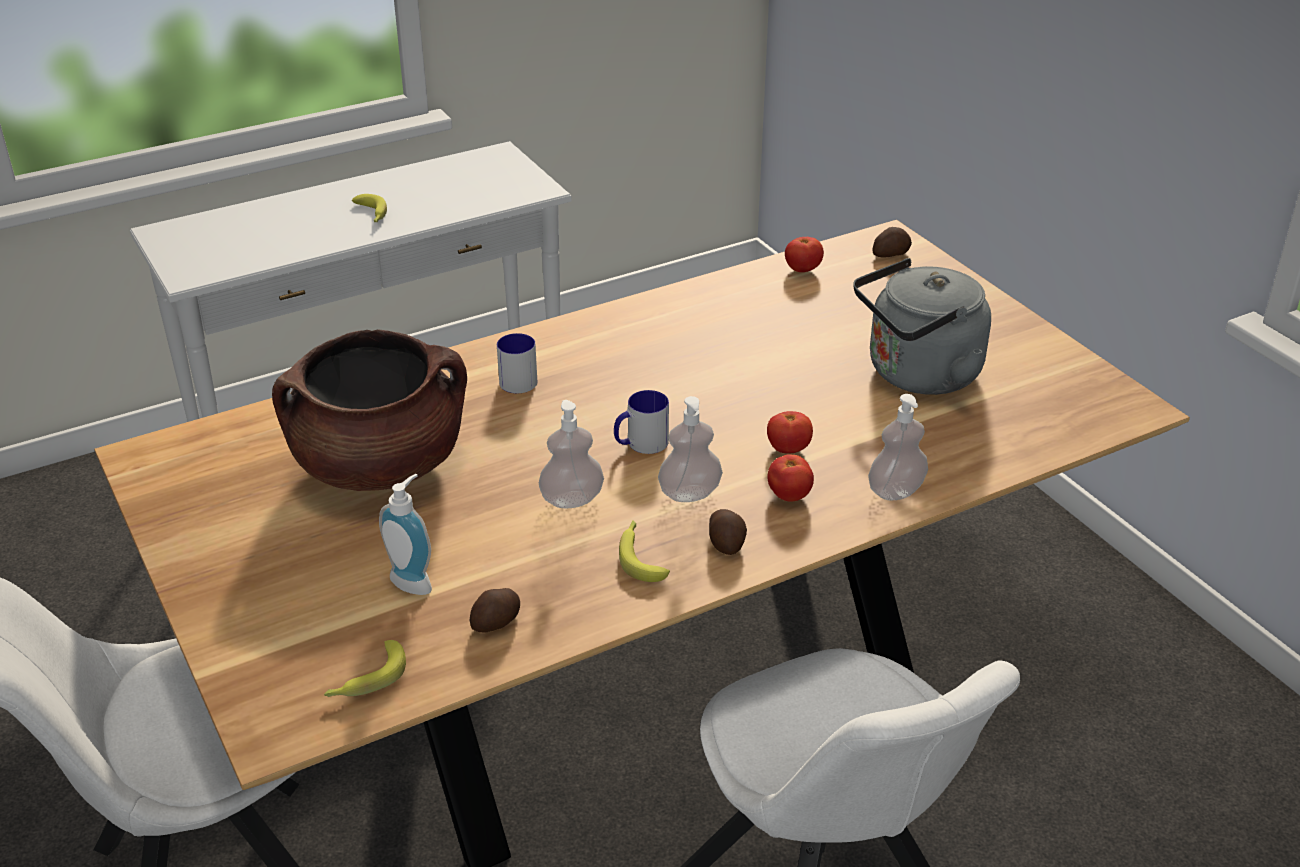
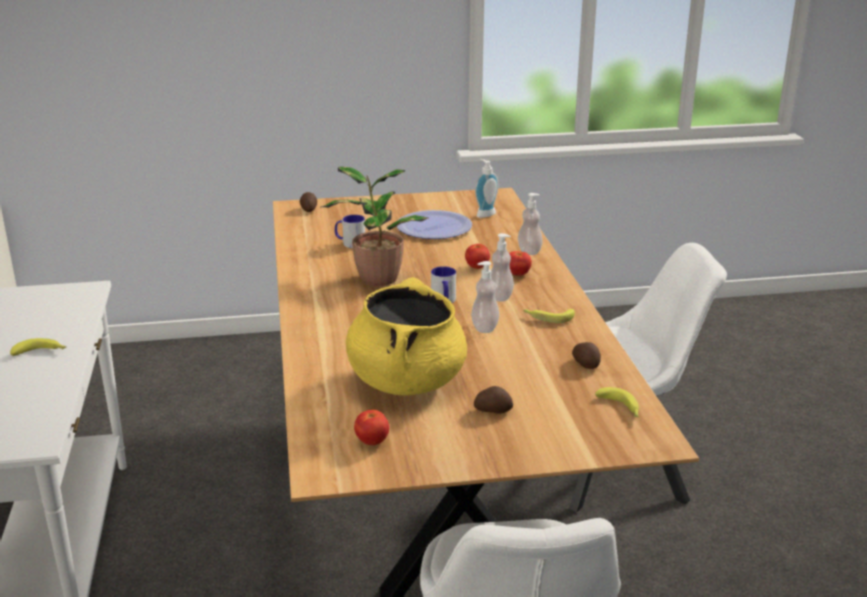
camera: 70 degrees left, 10 degrees down
(380, 465) = (406, 381): brown cooking pot -> yellow cooking pot
(414, 580) = (535, 383): soap dispenser -> soap dispenser (484, 214)
(518, 378) = (343, 325): mug -> mug (350, 243)
(682, 368) = (376, 278): none -> potted plant
(726, 542) = (548, 295): potato -> potato (493, 410)
(803, 269) = (301, 231): tomato -> tomato (372, 441)
(917, 375) = (434, 227): grey kettle -> plate

